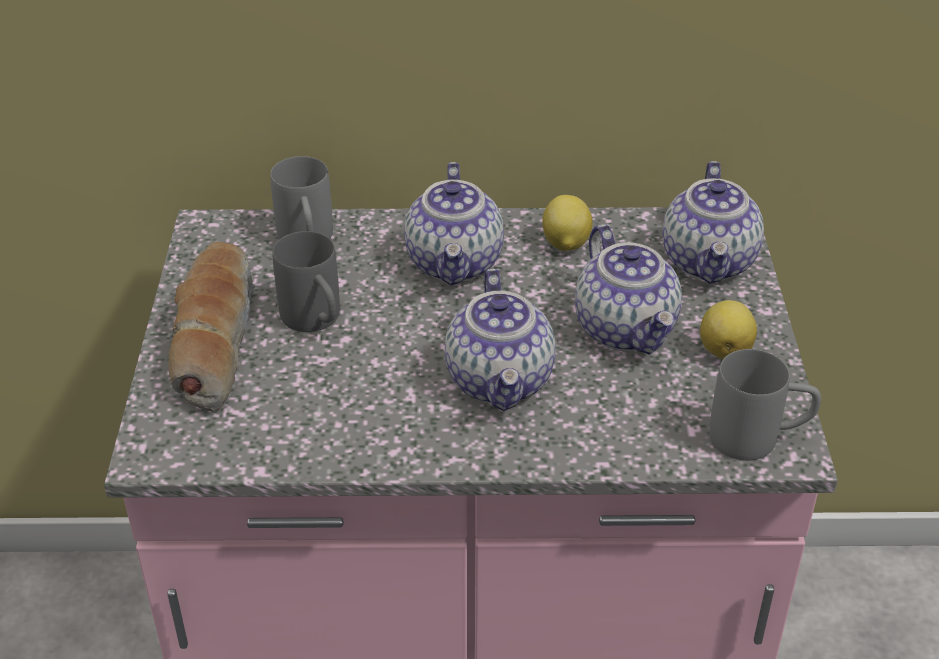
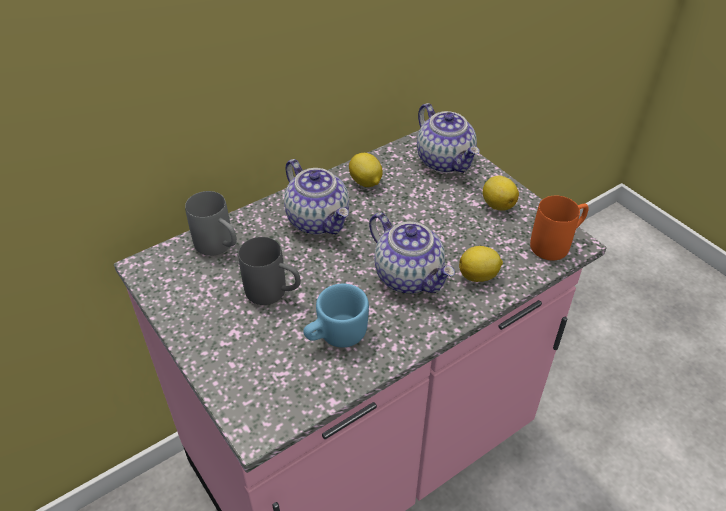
camera: 35 degrees left, 5 degrees up
(213, 339) = (222, 335): bread -> none
(337, 402) = (335, 335): none -> blue mug
(596, 425) = (479, 276): none -> lemon
(627, 329) = (442, 216): teapot -> none
(759, 439) = (557, 244): grey mug -> orange mug

